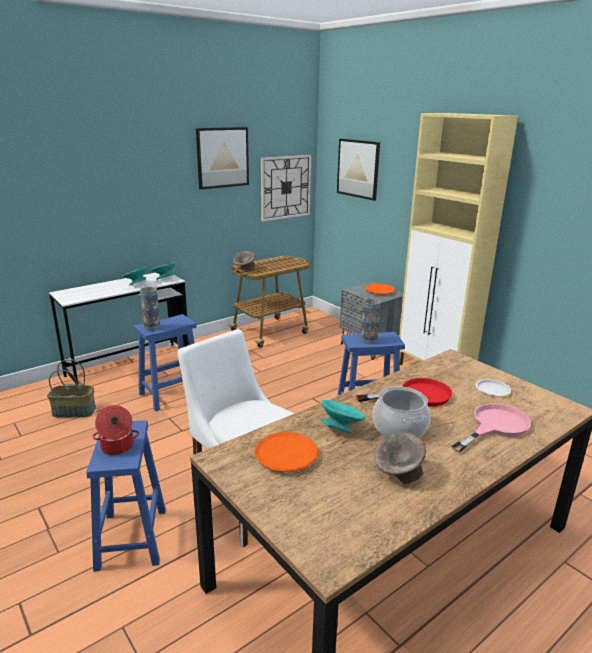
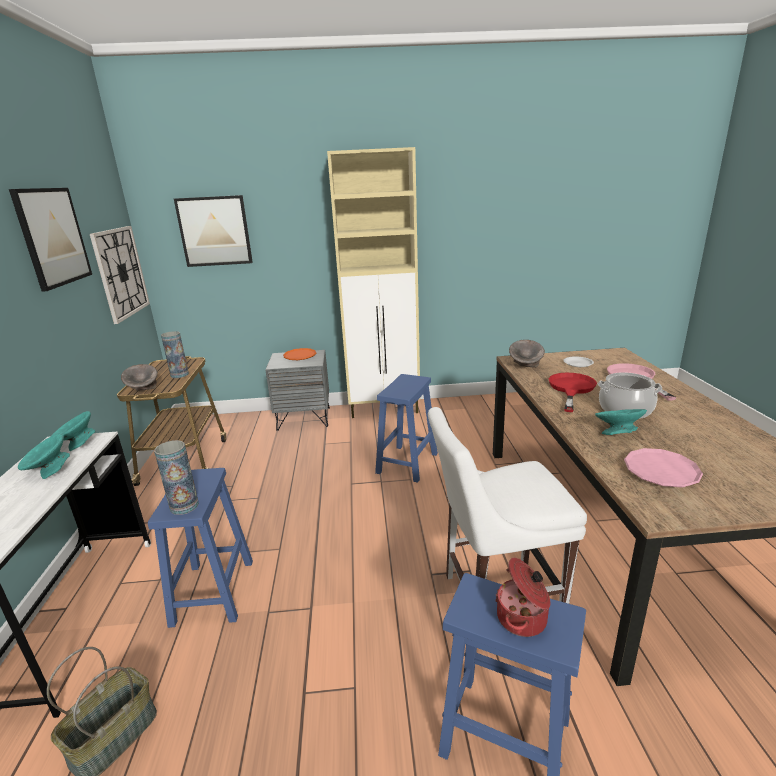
camera: 55 degrees left, 0 degrees up
(286, 456) = (661, 472): orange plate -> pink plate
(368, 341) = (406, 388): vase -> vase (179, 375)
(398, 474) = (701, 430): grey bowl -> grey bowl (526, 366)

